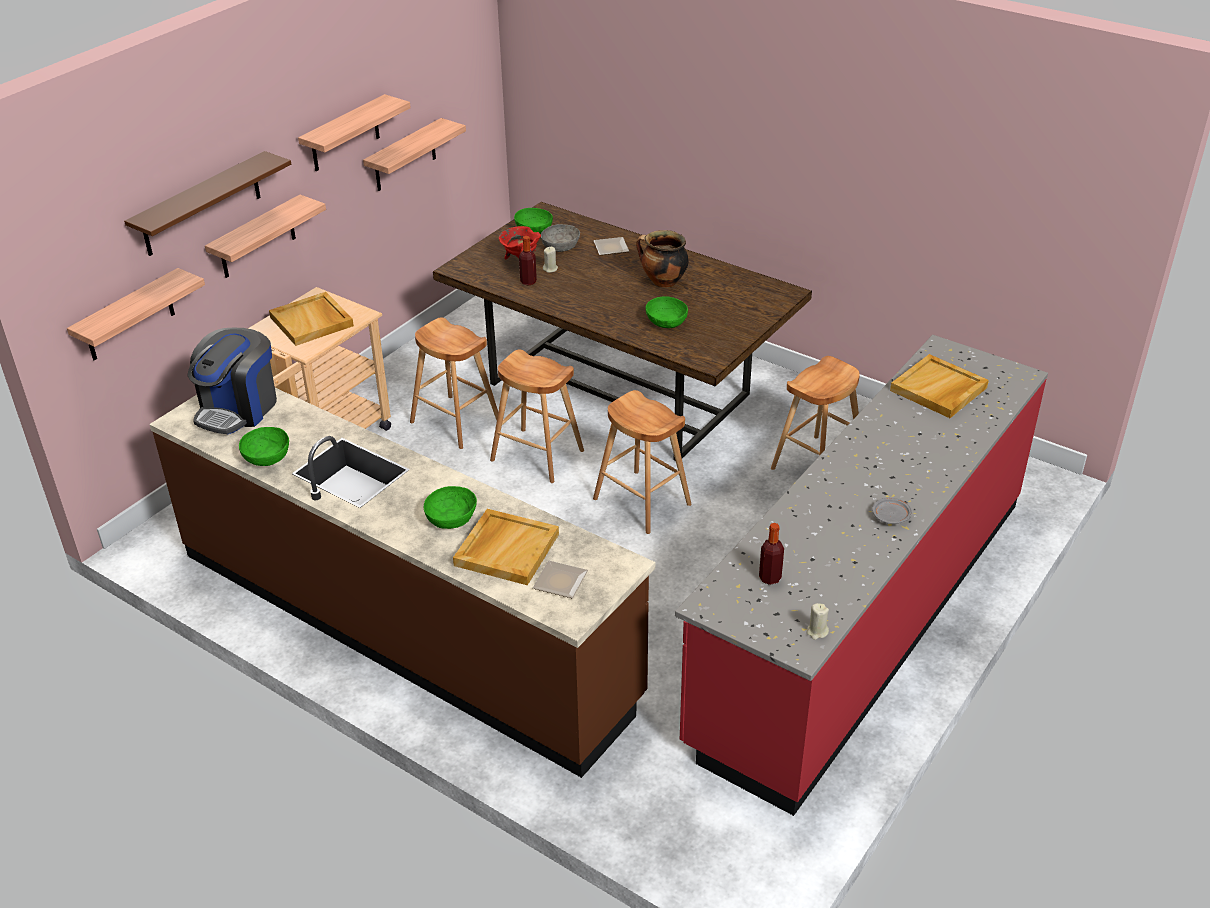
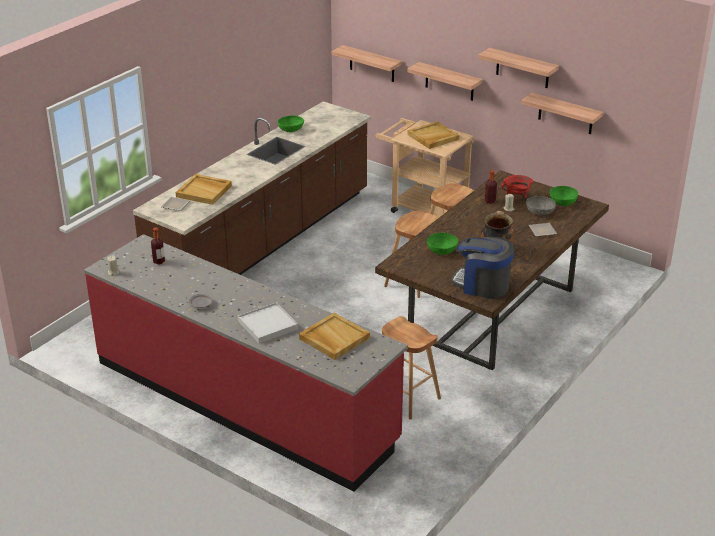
camera: 90 degrees right, 5 degrees down
(201, 205) = (422, 40): brown shelf -> none
(238, 409) = (334, 119): coffee machine -> coffee machine (482, 285)
(451, 518) = (232, 176): green bowl -> none
(642, 502) = (364, 320): brown stool -> none
(925, 447) = (267, 325): none -> white tray

